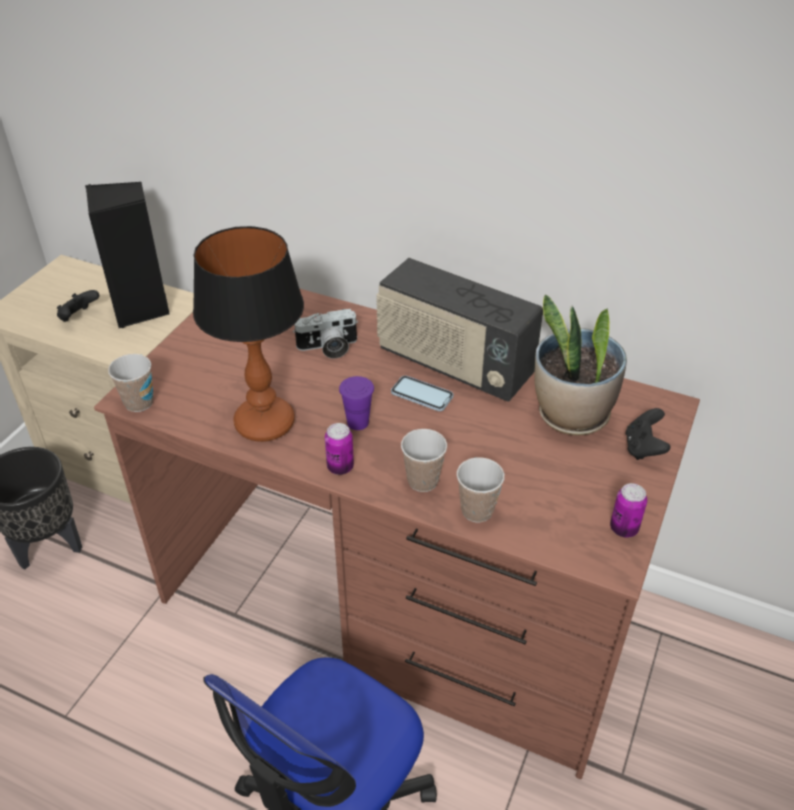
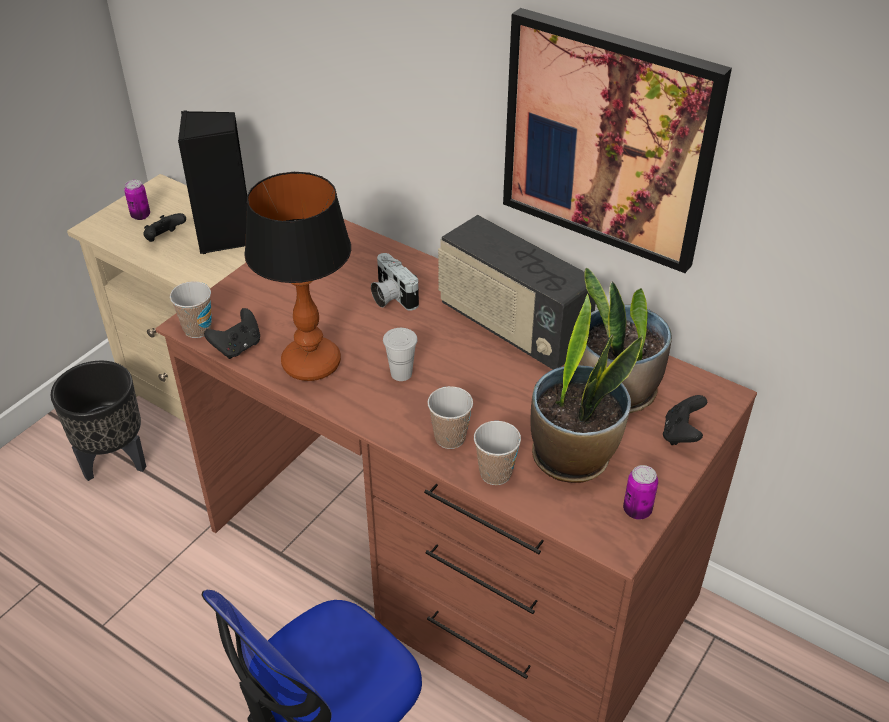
camera: 10 degrees right, 0 degrees up
(185, 416) = (237, 347): none -> black game controller
(328, 348) = (391, 296): camera -> camera turned 60 degrees clockwise
(340, 467) = (373, 414): can -> can (140, 215)
(358, 422) = (401, 373): purple cup -> white cup
(422, 395) = (471, 354): phone -> none
(542, 168) = (608, 140): none -> picture
(547, 484) = (573, 457): none -> potted plant

